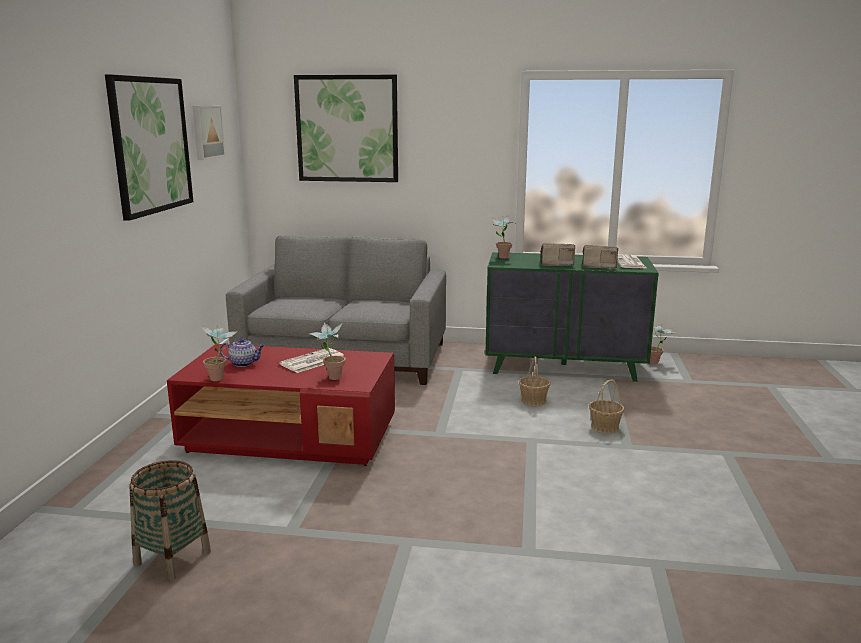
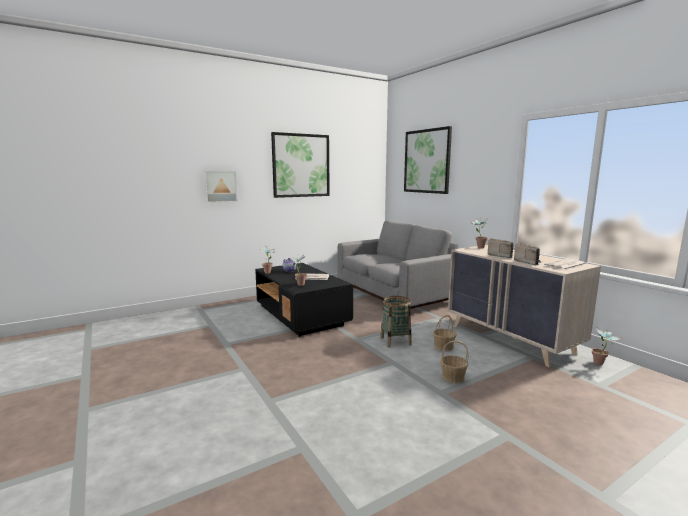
camera: 50 degrees right, 5 degrees down
(172, 558) = (185, 334): basket -> basket (395, 341)
(206, 132) = (351, 162): picture -> picture (220, 186)
(291, 437) = (301, 315): red coffee table -> black coffee table
(564, 367) = (511, 339): green dresser -> beige dresser

